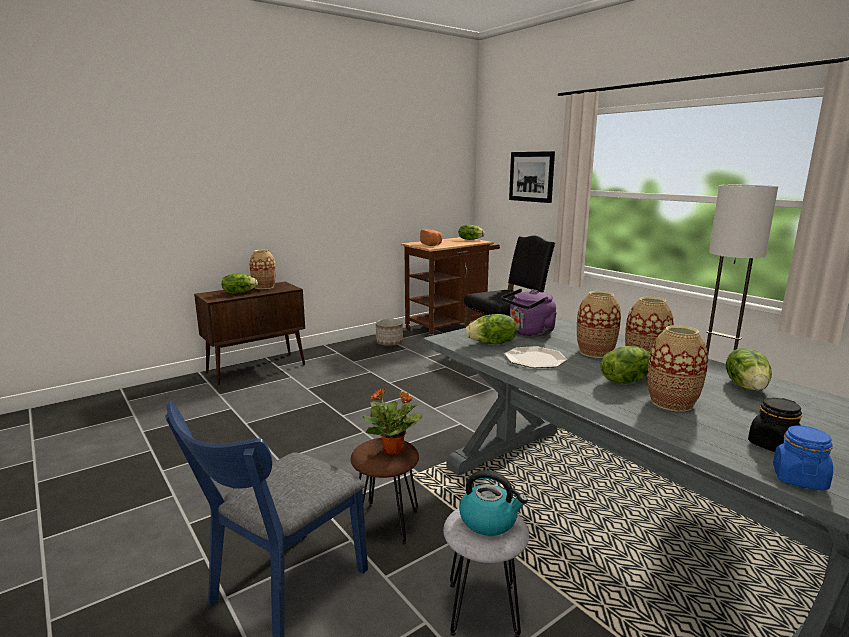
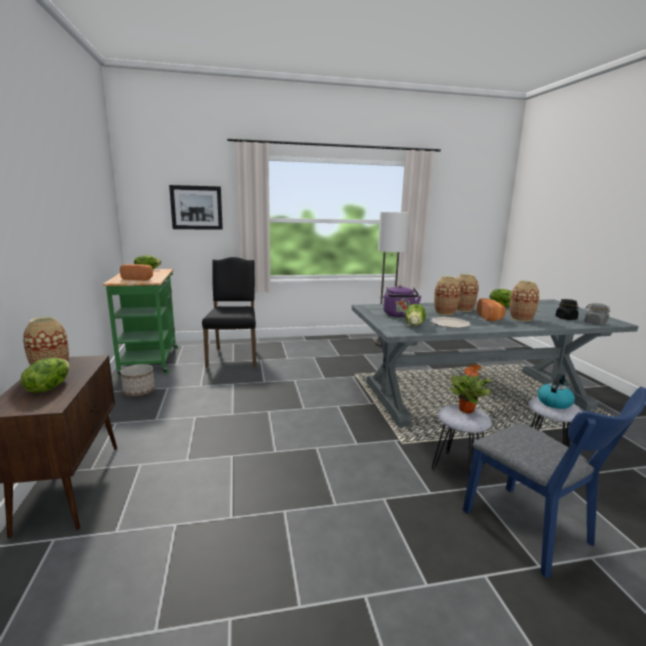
camera: 65 degrees left, 0 degrees up
(385, 523) = (457, 468): brown stool -> grey stool
(450, 327) = (150, 359): brown cart -> green cart
(626, 380) = (491, 318): lettuce -> bread
(799, 478) = (595, 323): blue jar -> grey jar

